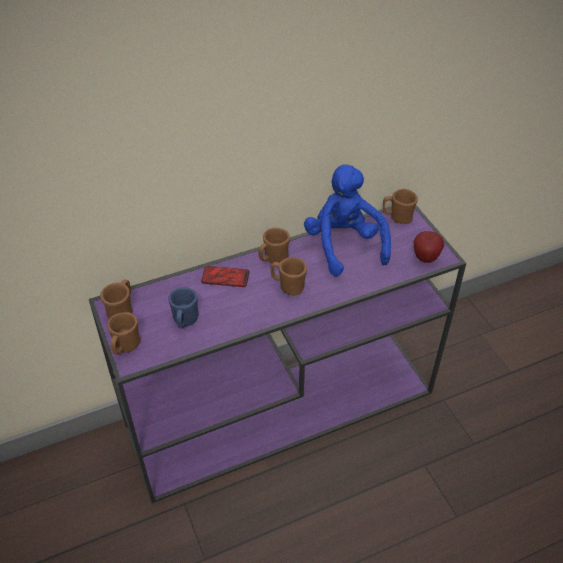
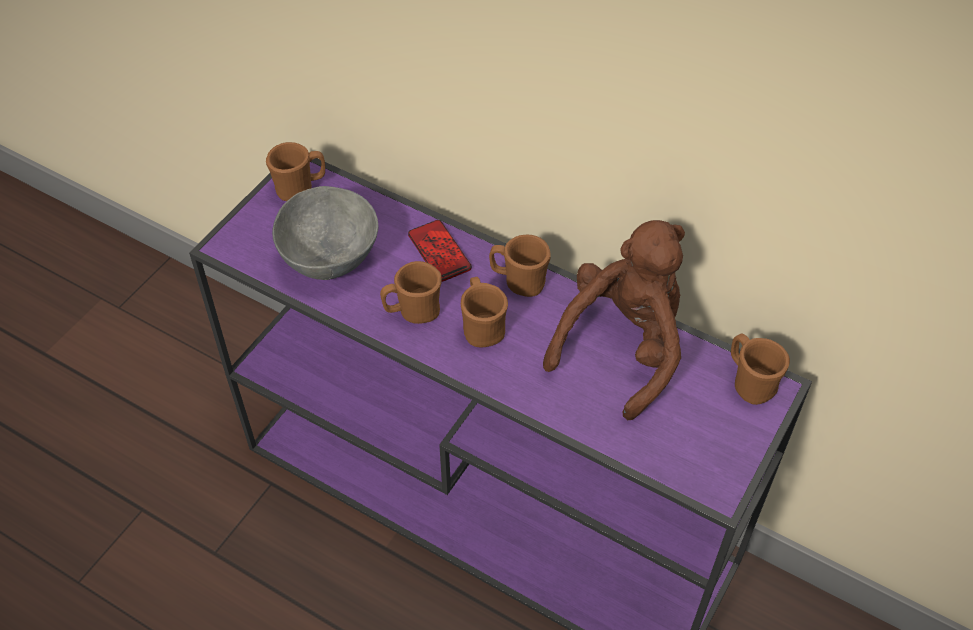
camera: 55 degrees right, 5 degrees up
(125, 347) = (246, 226): brown mug -> brown mug (413, 312)
(185, 321) = (331, 256): blue mug -> grey bowl
(344, 245) = (622, 347): blue plush toy -> brown plush toy
(425, 258) = (692, 465): apple -> none

